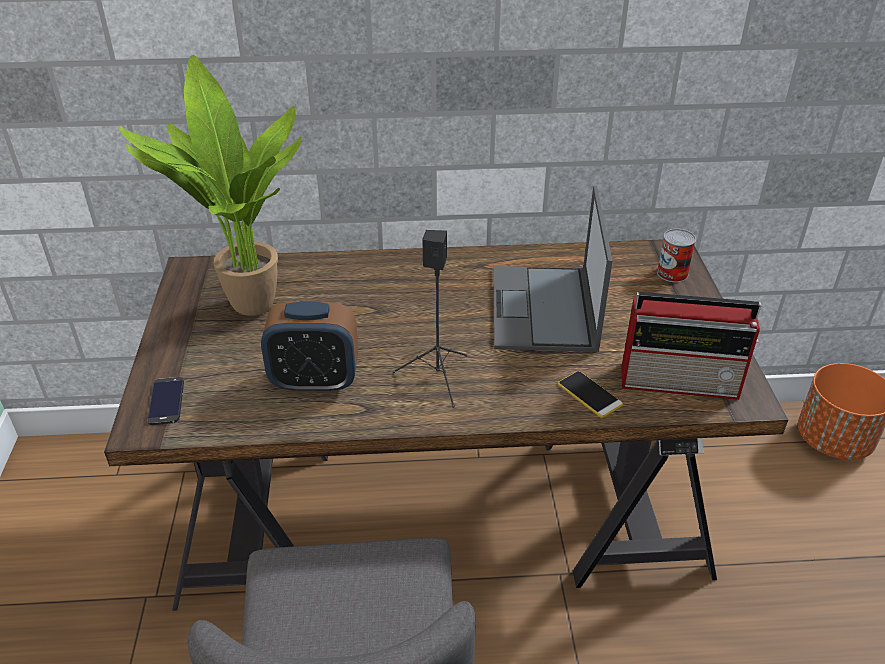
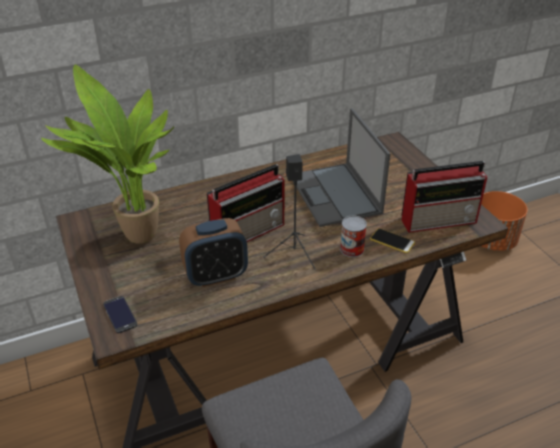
camera: 20 degrees left, 0 degrees up
(394, 332) = (249, 231): none -> radio
(672, 273) = (399, 155): can -> can (352, 249)

